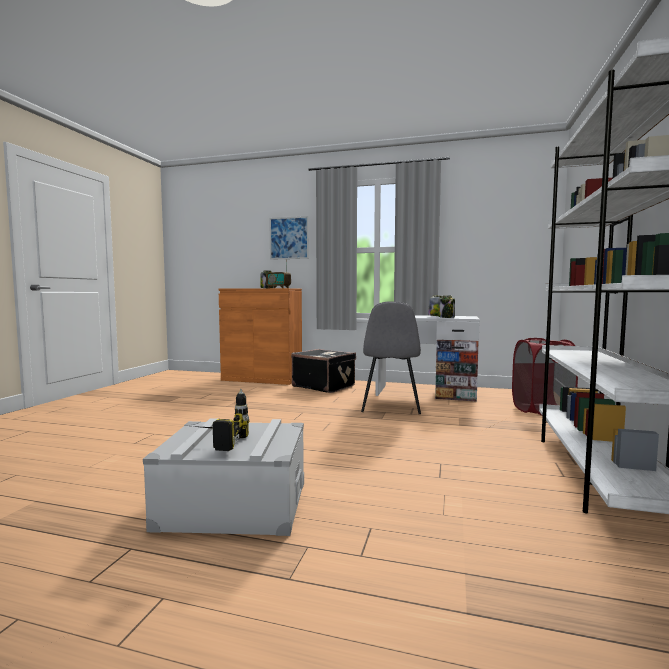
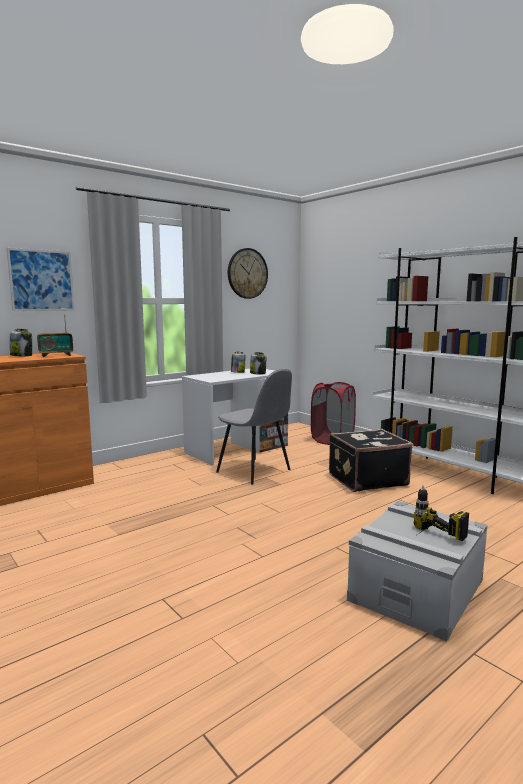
camera: 55 degrees left, 5 degrees up
(324, 386) = (137, 472): black suitcase -> black suitcase (366, 479)
(479, 218) = (247, 273): none -> wall clock

